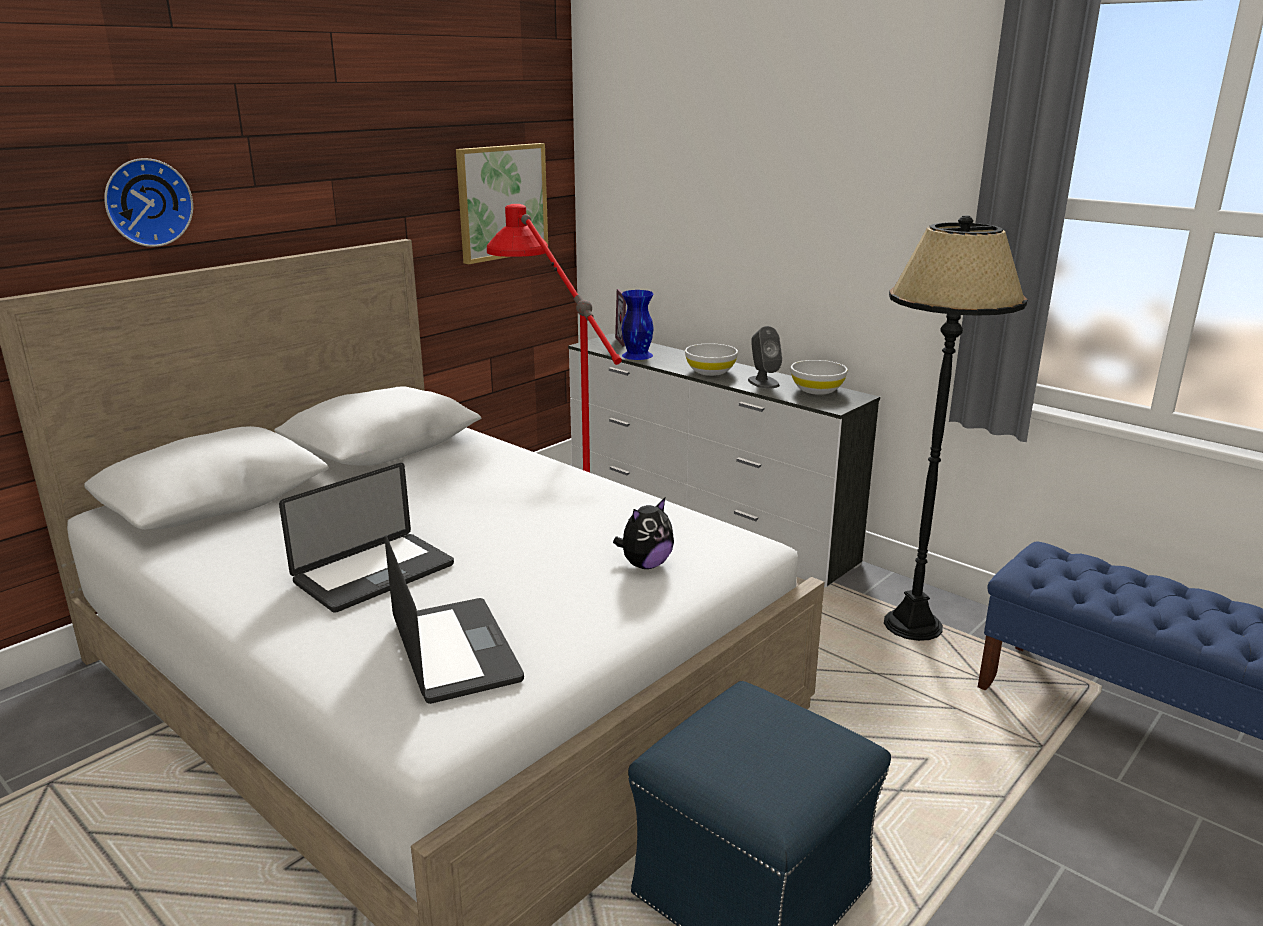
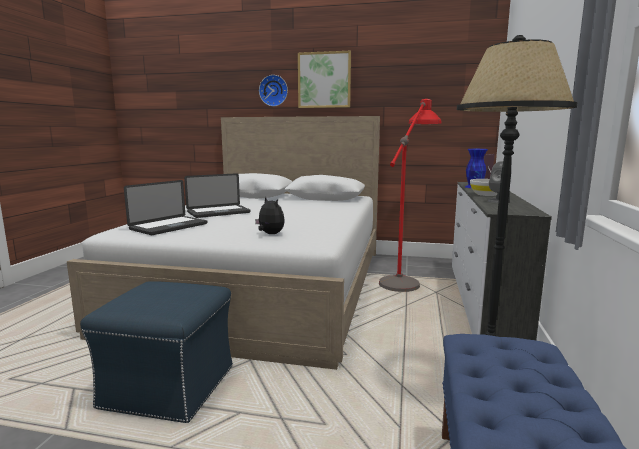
camera: 60 degrees right, 10 degrees down
(374, 574) = (218, 212): laptop -> laptop turned 45 degrees counterclockwise
(502, 202) = (443, 104): picture -> picture (324, 80)
(645, 565) = (270, 234): plush toy -> plush toy turned 150 degrees counterclockwise
(817, 390) = (518, 207): white bowl -> none

